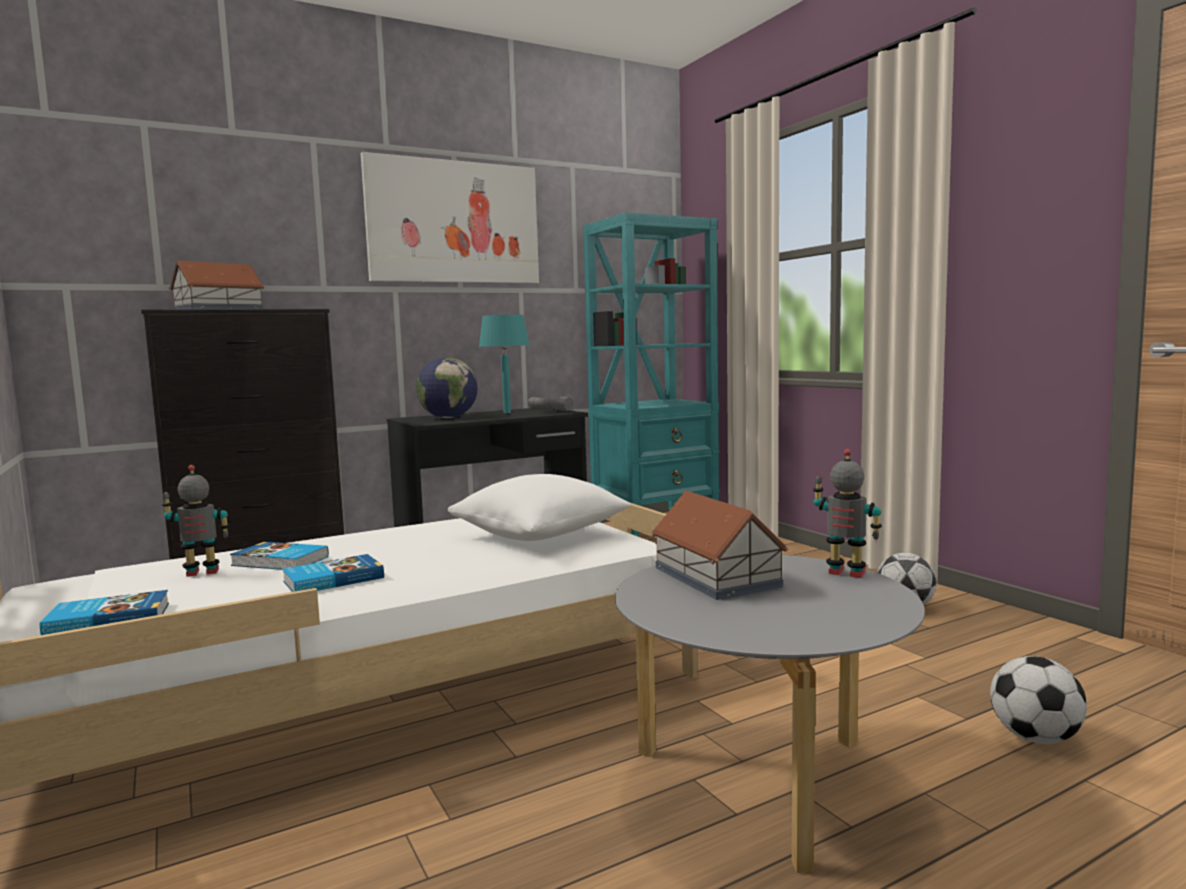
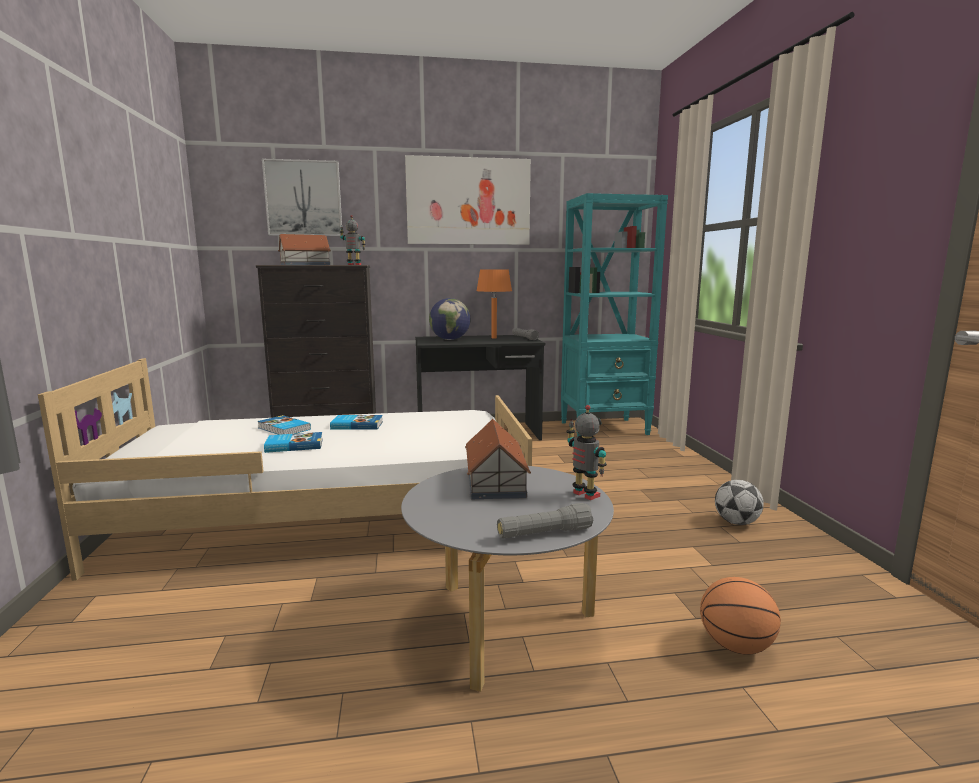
camera: 20 degrees right, 5 degrees up
(108, 619) = (169, 452): book -> book (357, 425)
(200, 209) = (303, 198): none -> picture
(202, 573) = (239, 430): toy robot -> toy robot (354, 265)
(507, 412) = (494, 338): turquoise table lamp -> orange table lamp
(540, 535) = (443, 432): white pillow -> none
(868, 620) = (544, 533): none -> grey flashlight
(1035, 738) = (735, 646): football -> basketball

